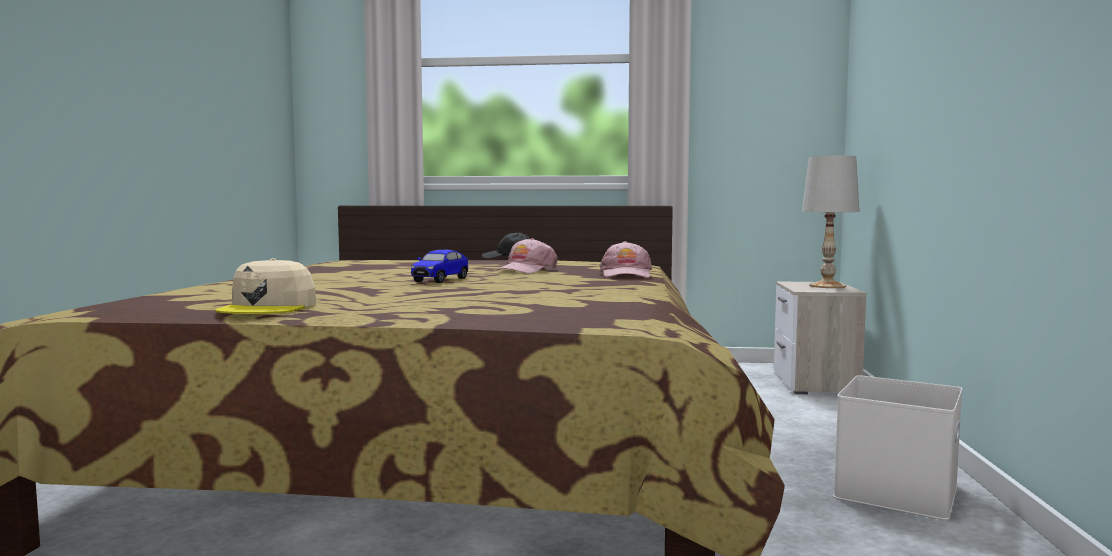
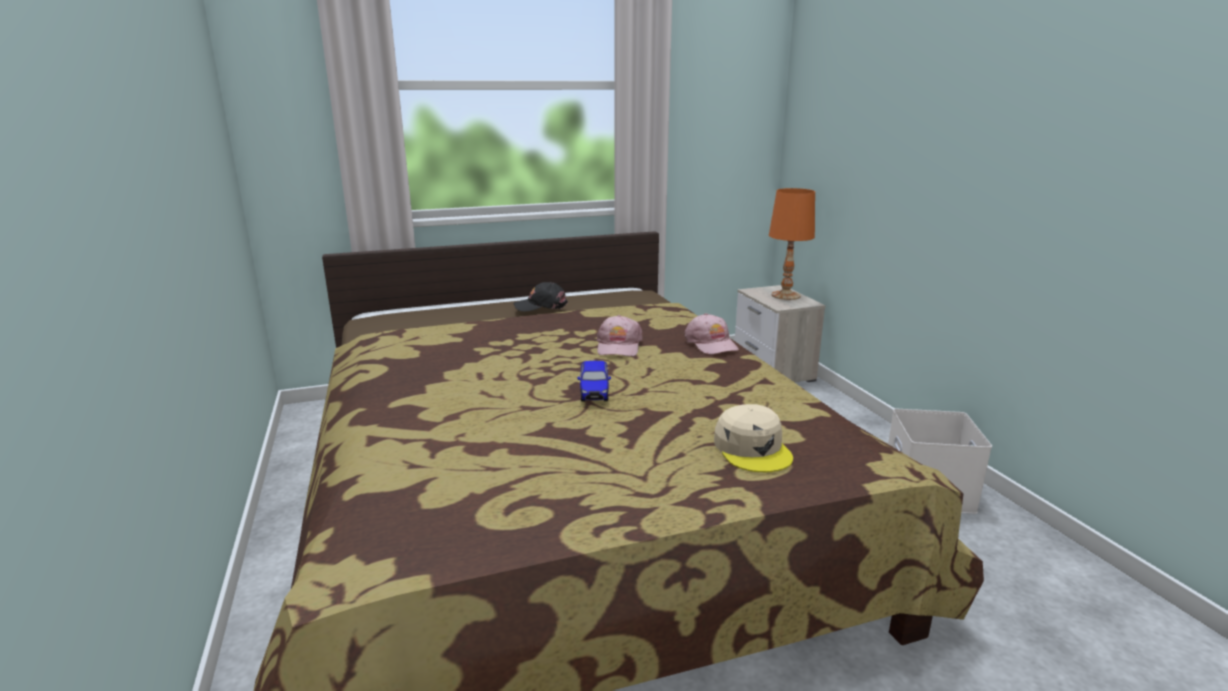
camera: 25 degrees left, 15 degrees up
(268, 307) = (572, 509): beige cap -> beige cap (752, 449)
(827, 286) = (785, 295): white table lamp -> orange table lamp

